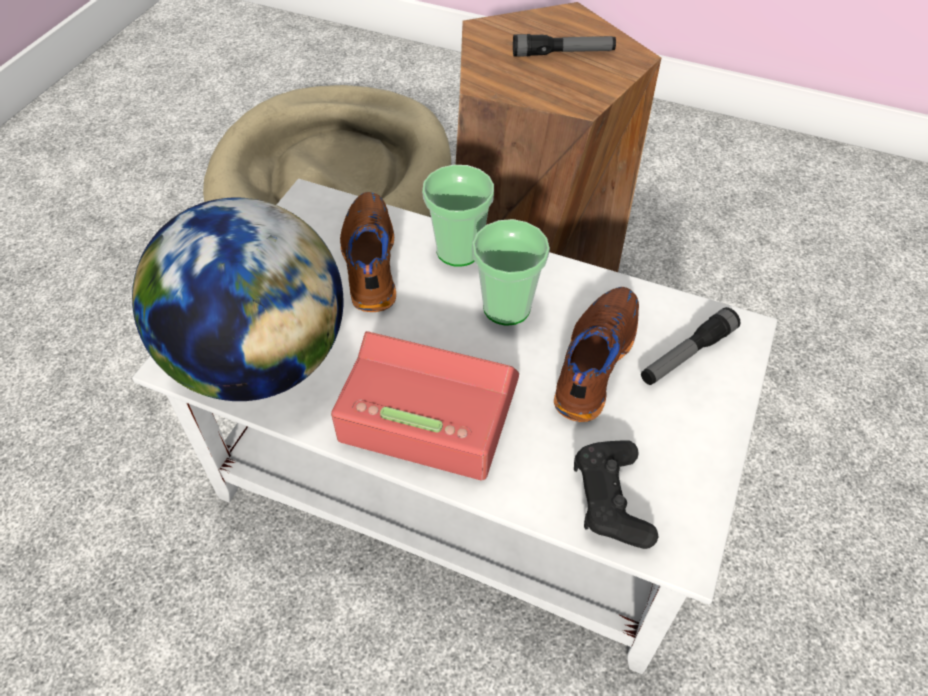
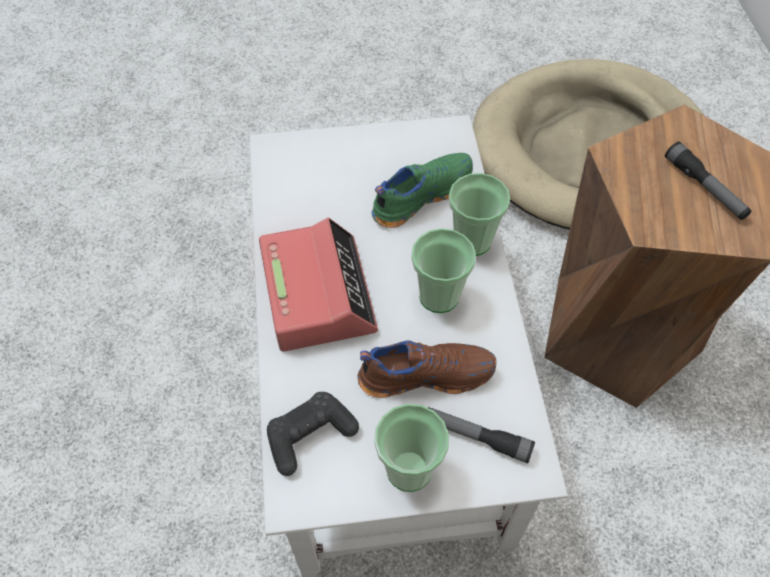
camera: 60 degrees right, 5 degrees up
(261, 360) = (300, 186): globe -> none
(368, 262) = (420, 195): brown shoe -> green shoe
(696, 426) = (409, 469): none -> cup

